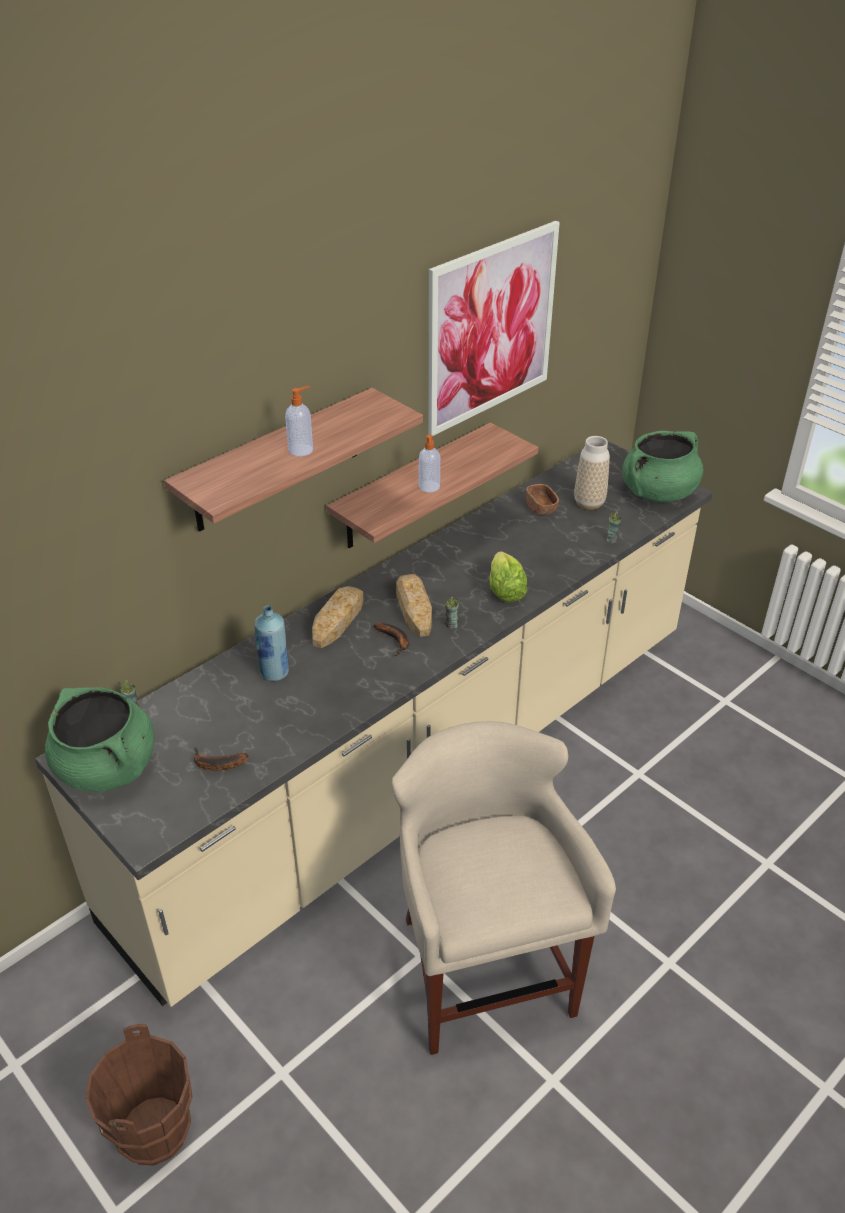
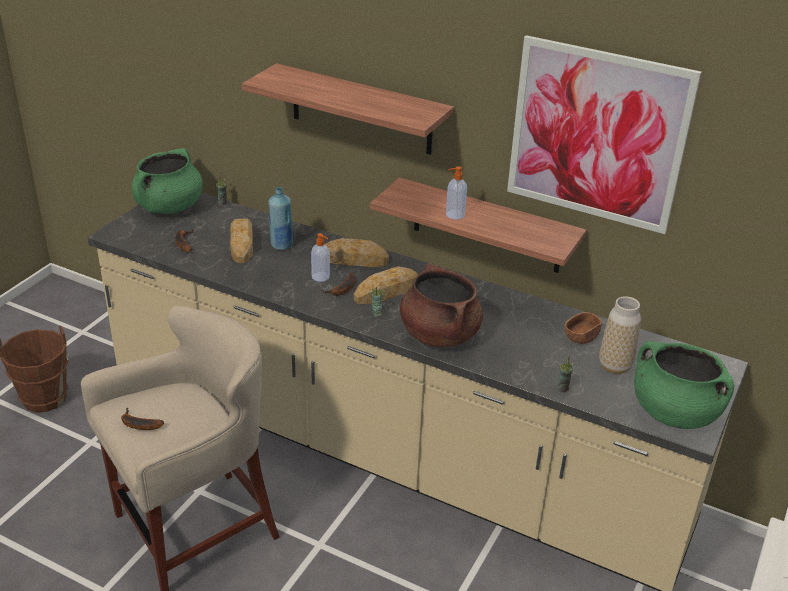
camera: 70 degrees right, 5 degrees down
(251, 707) = (242, 244): none -> bread
(301, 450) = (340, 96): soap dispenser -> soap dispenser (321, 277)
(505, 591) = (439, 334): lettuce -> brown cooking pot
(505, 895) = (138, 424): none -> banana

